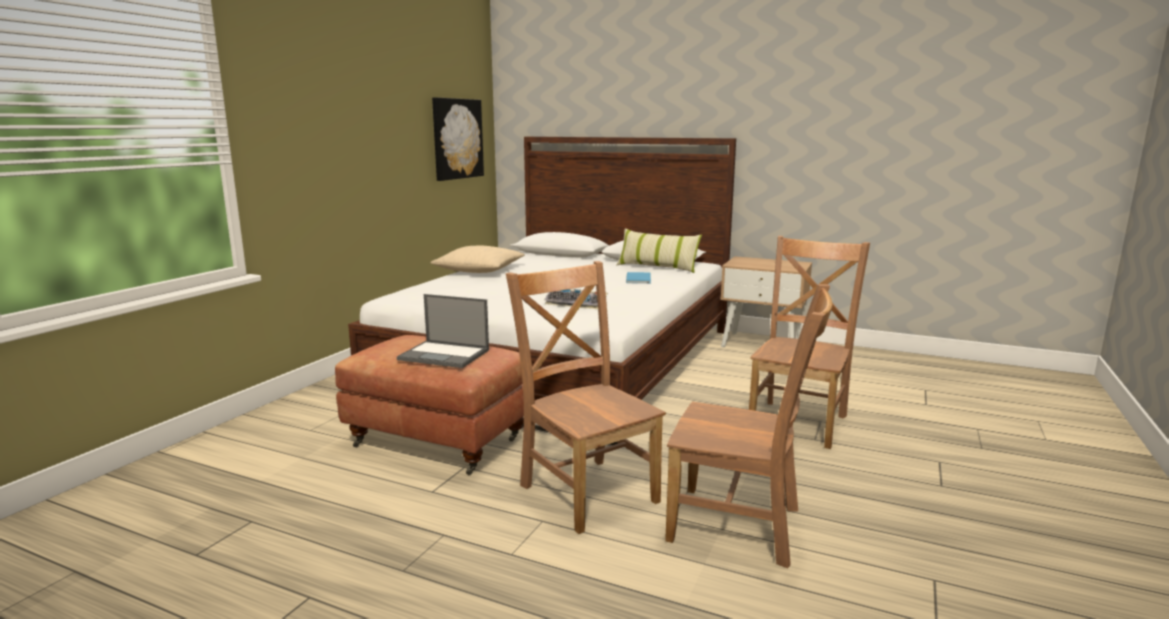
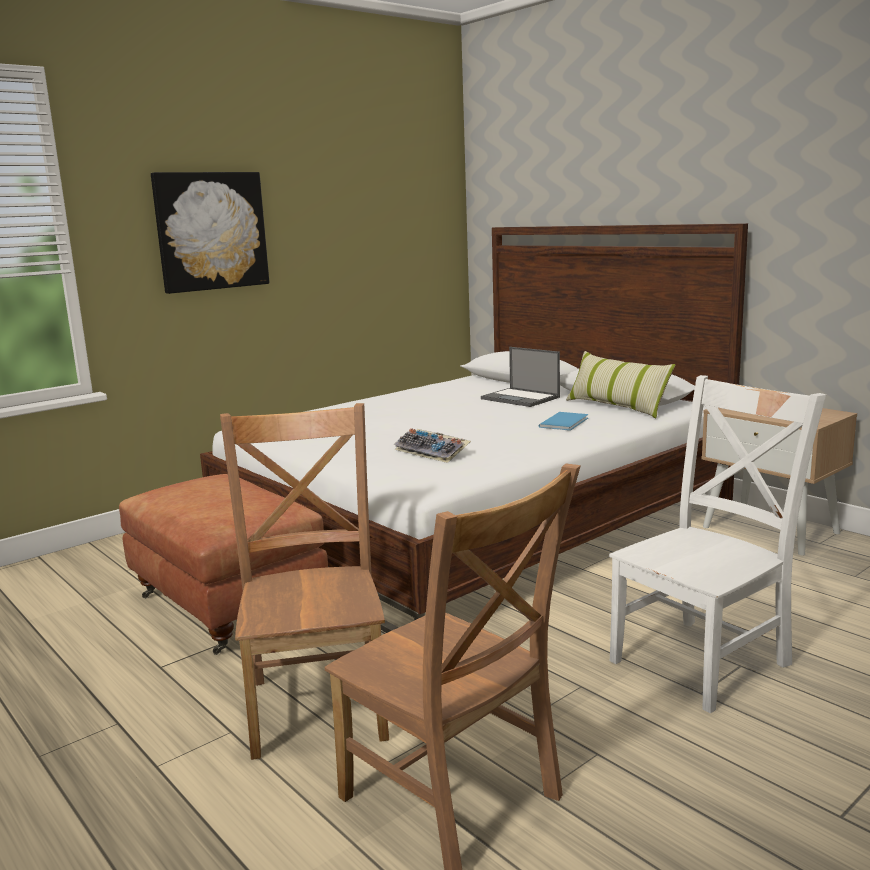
camera: 25 degrees right, 0 degrees up
(445, 355) = (215, 505): laptop -> laptop (521, 398)
(457, 139) = (402, 233): picture -> picture (211, 231)
(479, 270) = (389, 398): beige pillow -> none
(799, 421) = (704, 660): brown chair -> white chair

